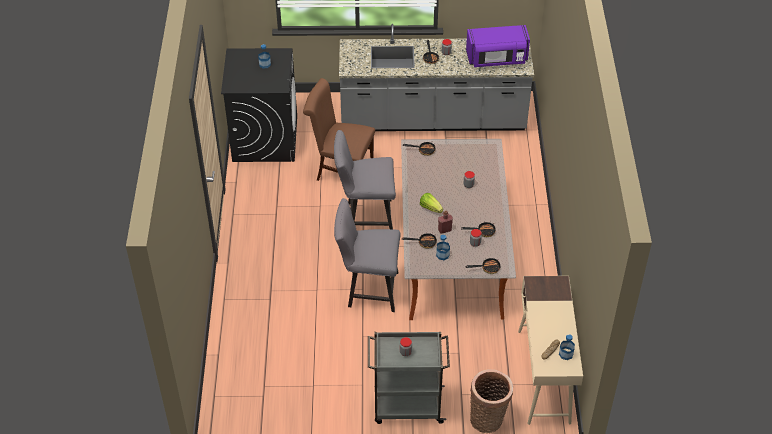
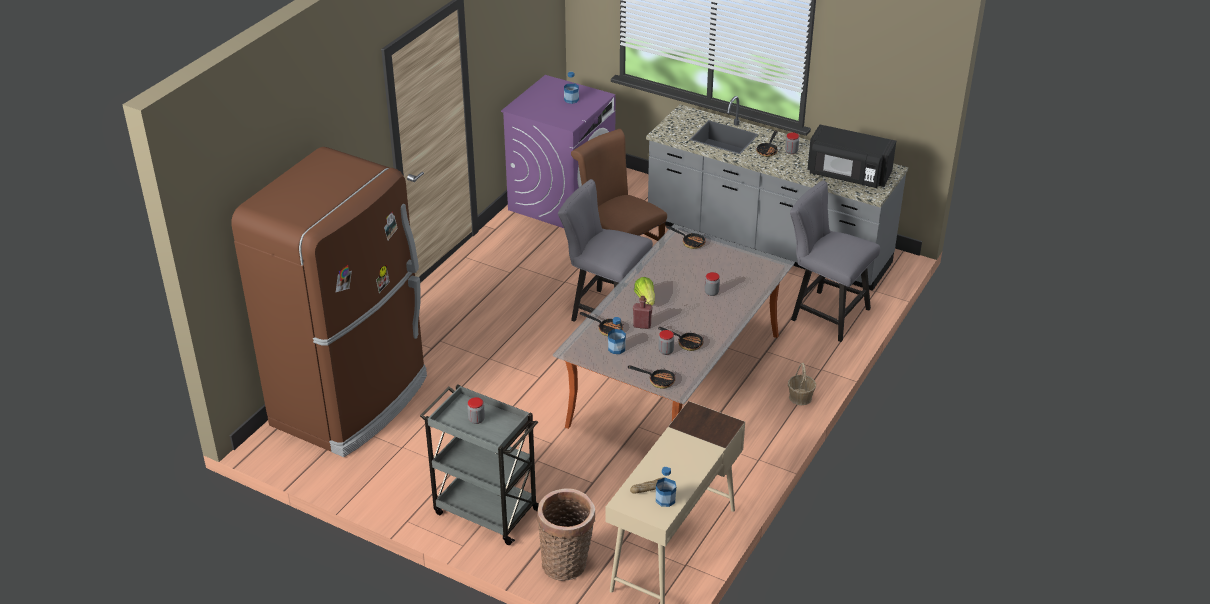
camera: 30 degrees right, 10 degrees down
(249, 366) = (352, 401): none -> brown fridge
(265, 138) = (562, 200): black washing machine -> purple washing machine
(368, 290) = (545, 380): grey chair -> grey chair (824, 313)
(497, 59) = (848, 175): purple microwave -> black microwave
(538, 230) = (800, 397): none -> basket

